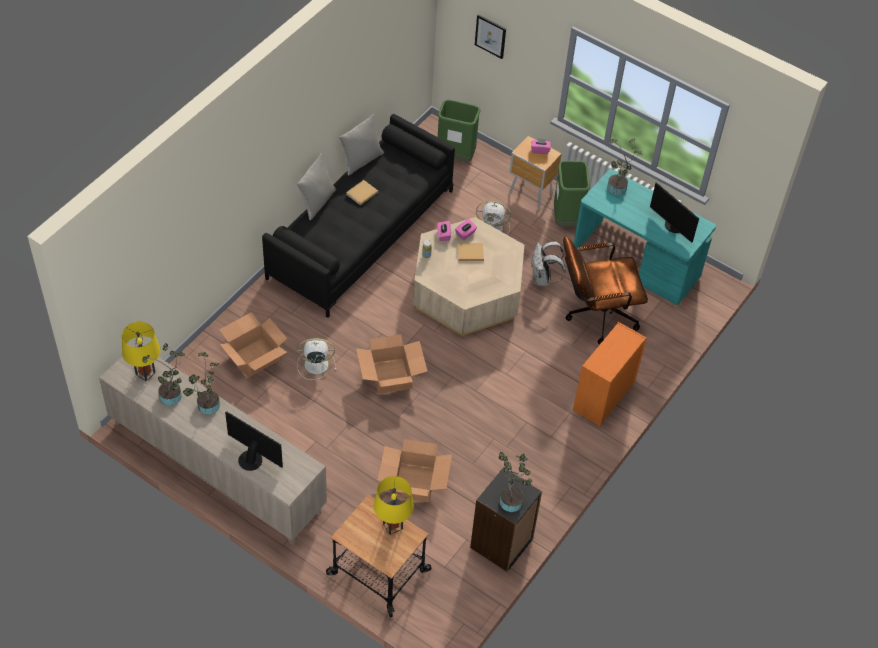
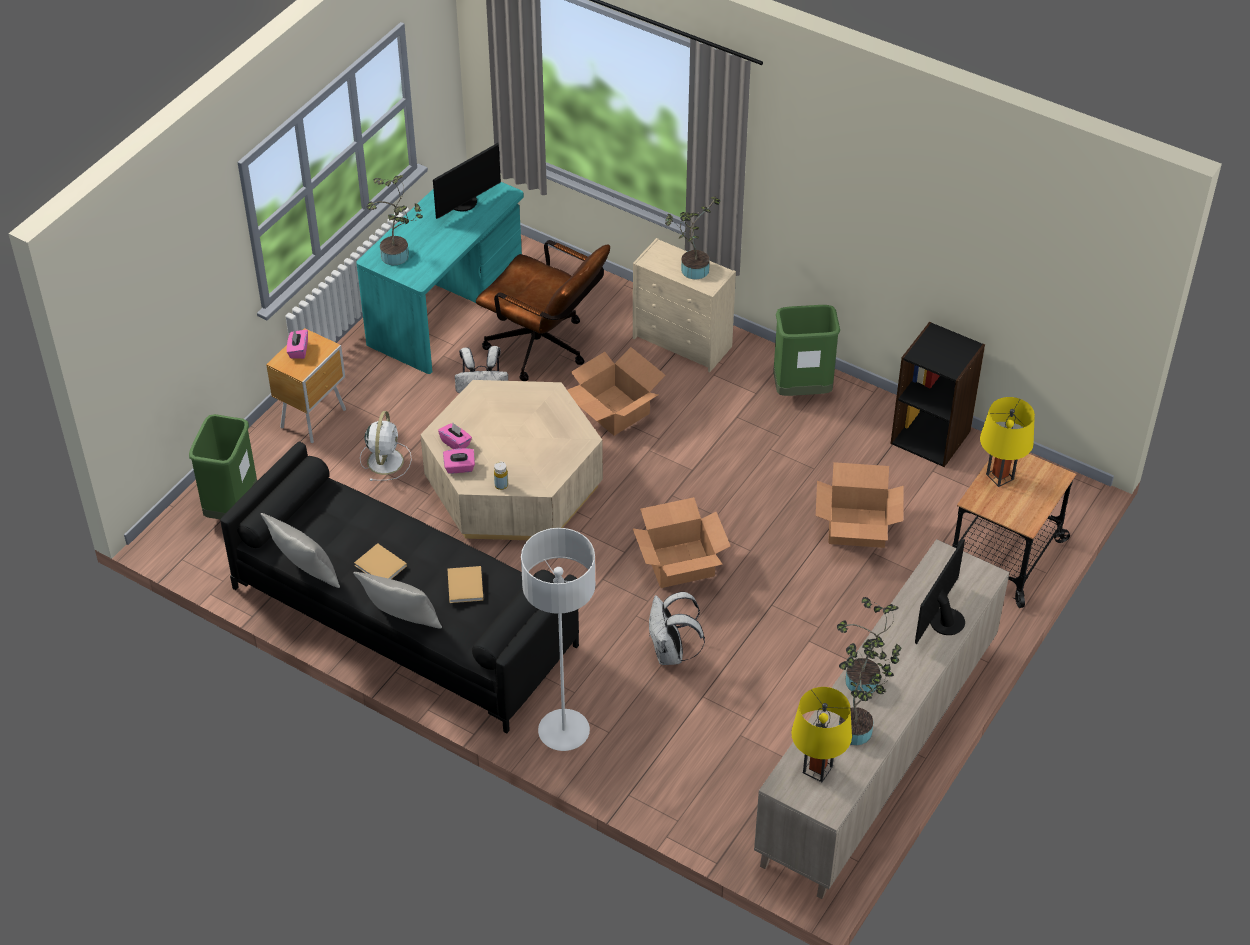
camera: 90 degrees left, 5 degrees down
(254, 357) = (667, 730): cardboard box -> cardboard box (614, 411)
(262, 306) = (564, 731): none -> white floor lamp
(315, 364) = (671, 653): white fan -> white backpack
(469, 253) = (493, 438): beige book -> beige book (465, 587)
(490, 36) = (161, 318): picture -> none
(511, 499) = (949, 348): potted plant -> potted plant (691, 269)
(566, 219) = (365, 379): green trash can -> green trash can (802, 391)
(595, 315) = (545, 350): brown office chair -> brown office chair turned 45 degrees counterclockwise
(603, 396) = (683, 343): orange dresser -> beige dresser

